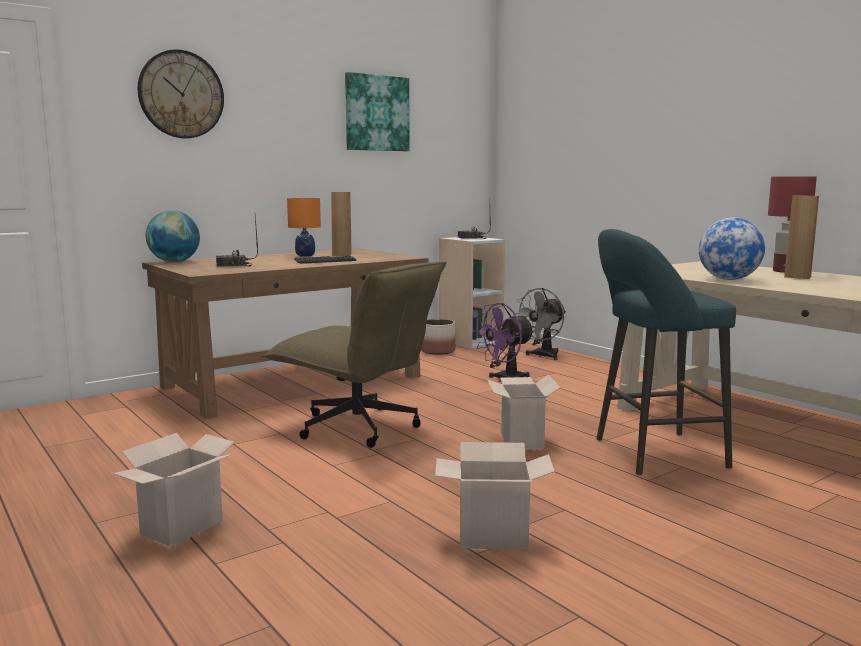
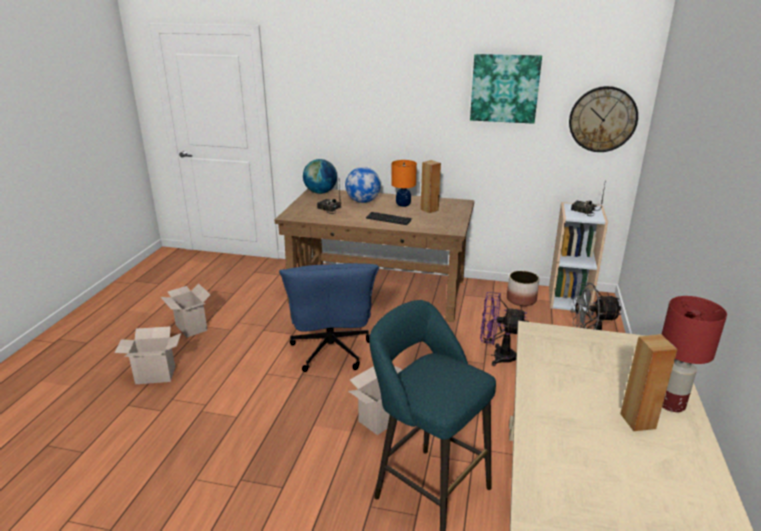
camera: 50 degrees right, 15 degrees up
(181, 94) = (337, 77): wall clock -> wall clock (602, 119)
(356, 427) = (331, 350): beige office chair -> blue office chair
(490, 538) = (217, 475): cardboard box -> cardboard box (190, 327)
(728, 279) = (548, 387): globe -> globe (363, 201)

